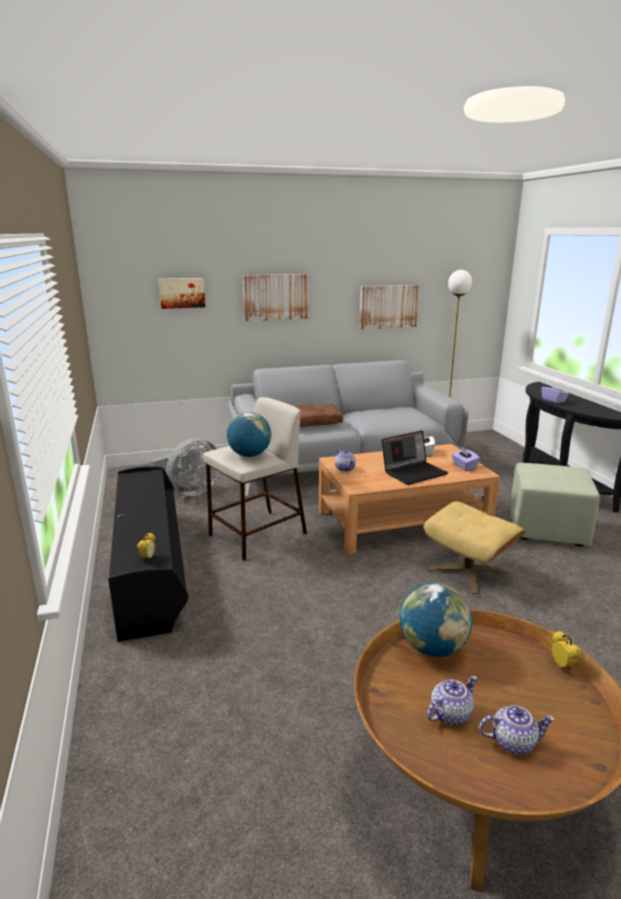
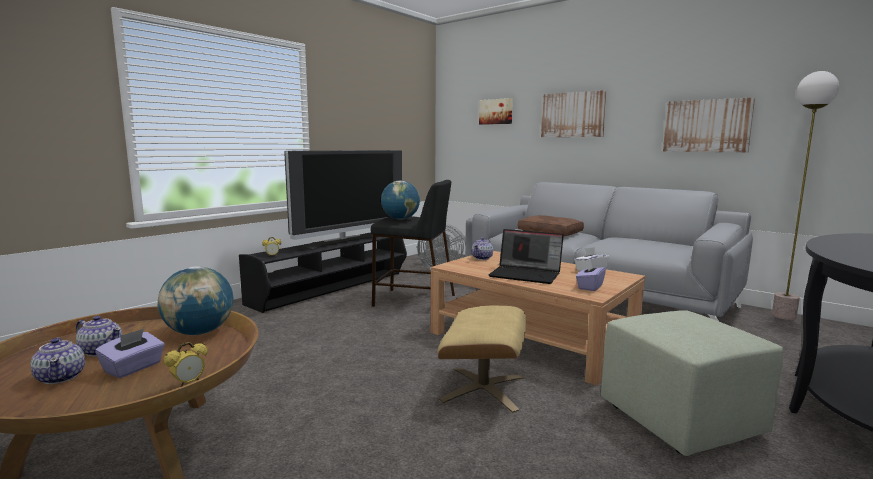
camera: 55 degrees right, 10 degrees down
(142, 500) = (346, 241): none -> television
(257, 535) = (413, 300): beige stool -> black stool
(553, 400) = (831, 244): purple tissue box -> purple tissue box (134, 368)

